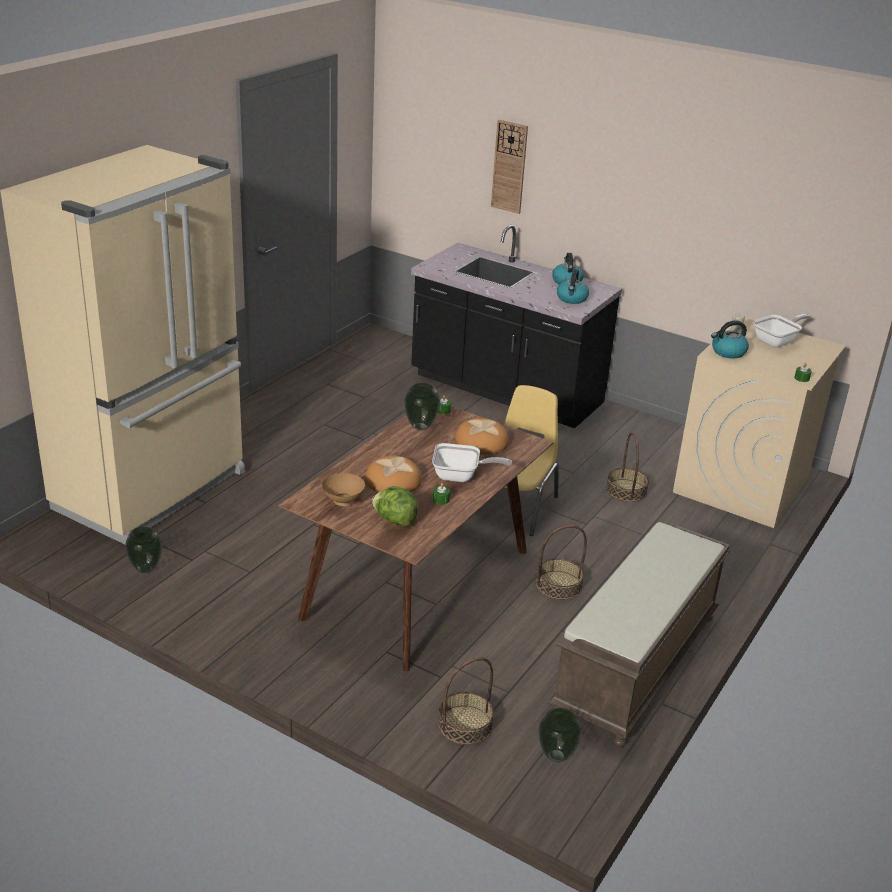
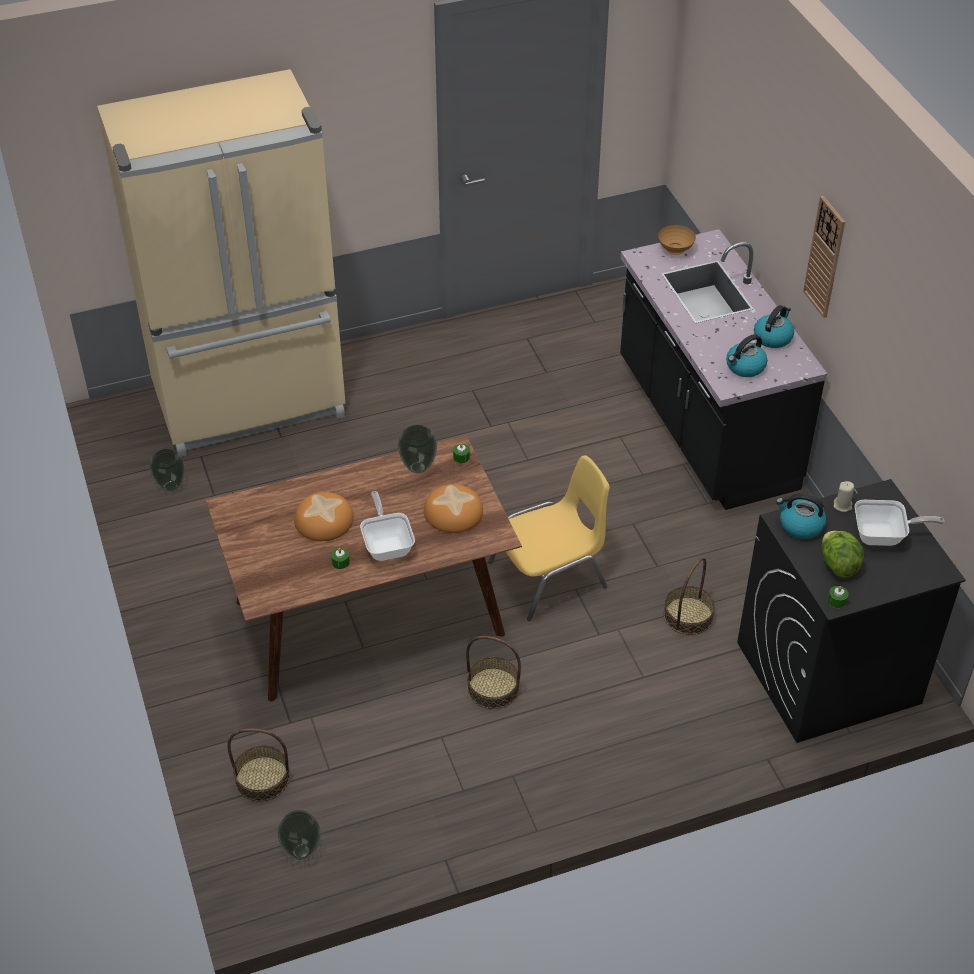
camera: 40 degrees right, 15 degrees up
(343, 502) = (258, 523): brown bowl -> brown bowl (674, 251)
(394, 520) = (277, 565): lettuce -> lettuce (838, 564)
(461, 476) = (387, 544): frying pan -> frying pan turned 150 degrees counterclockwise
(509, 167) = (764, 171): wall clock -> wall clock (825, 257)
(636, 665) = (467, 811): brown bench -> none
(741, 486) = (827, 673): beige washing machine -> black washing machine

